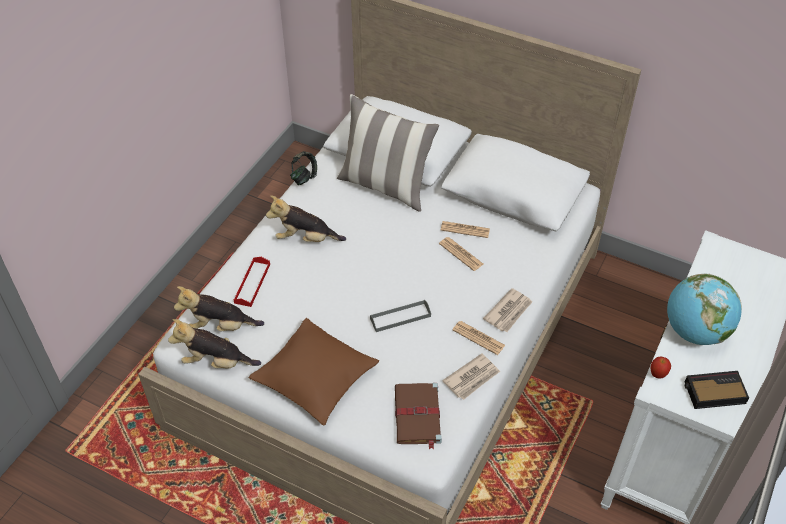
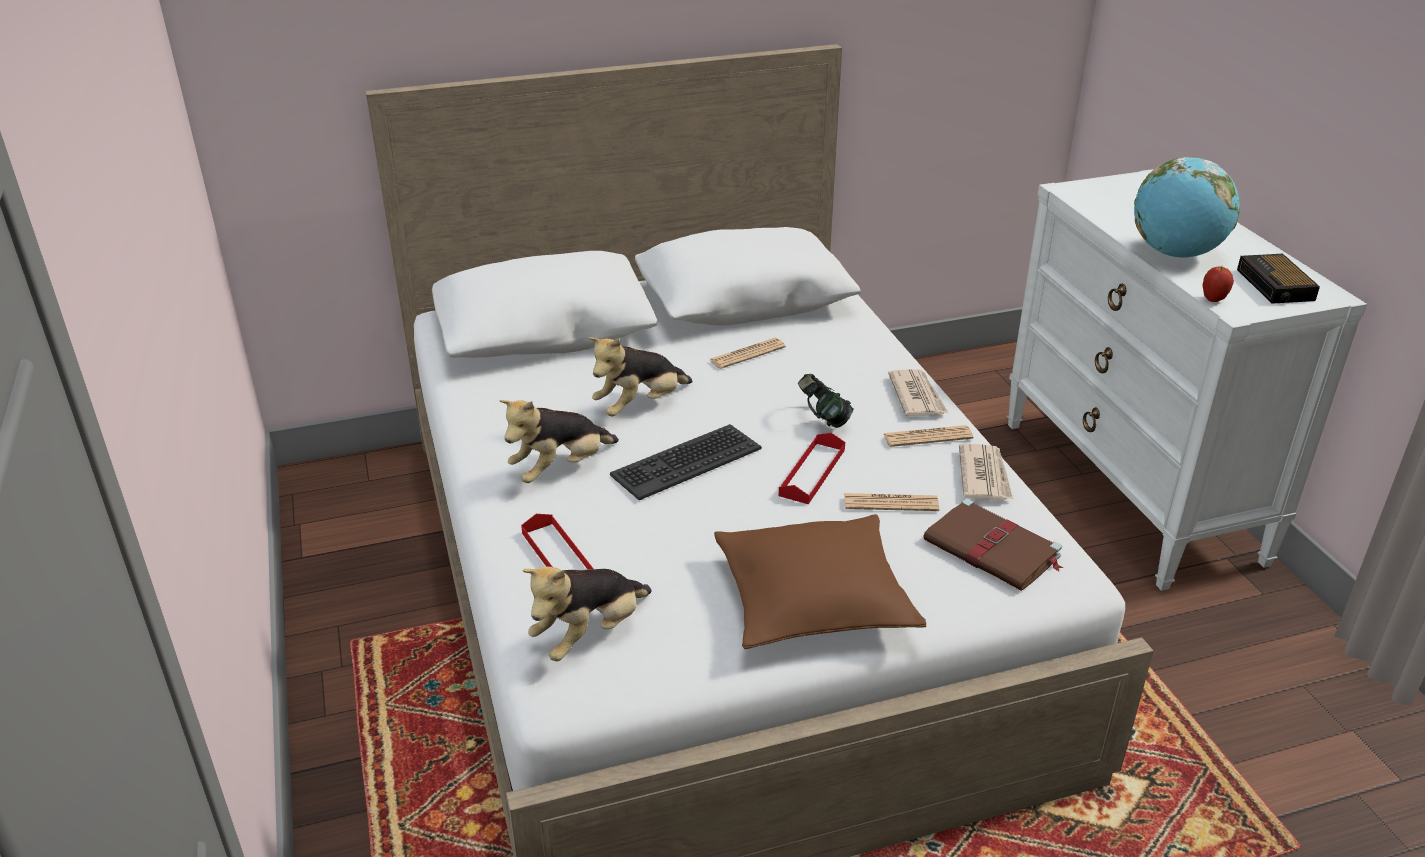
camera: 45 degrees left, 15 degrees down
(216, 362) = (651, 678): plush toy -> plush toy (640, 405)
(304, 177) = (454, 411): headphones -> headphones (823, 419)
(357, 272) = (686, 462): none -> keyboard
(385, 186) = (583, 365): pillow -> none
(400, 317) = (812, 472): grey tray -> red tray
(461, 254) = (780, 377): newspaper -> newspaper (890, 503)
(713, 392) = (1276, 286): alarm clock -> alarm clock turned 45 degrees counterclockwise

